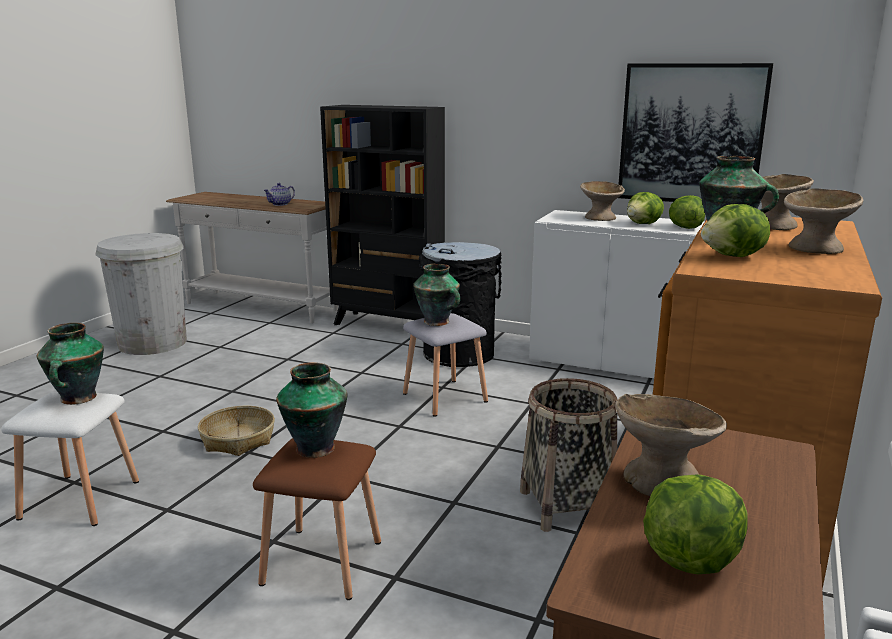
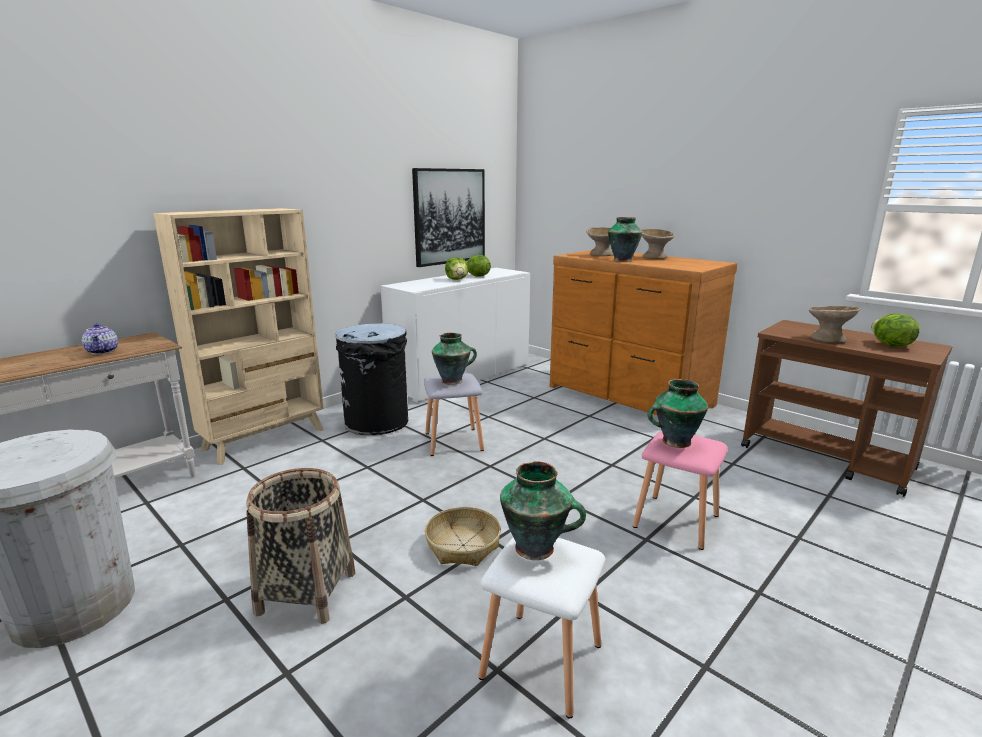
camera: 70 degrees left, 0 degrees up
(324, 562) = (675, 520): brown stool -> pink stool
(388, 325) = (265, 439): black bookcase -> beige bookcase
(566, 506) = (626, 434): basket -> basket (307, 592)
(600, 218) = (426, 282): beige bowl -> none
(733, 256) = (669, 264): lettuce -> none

